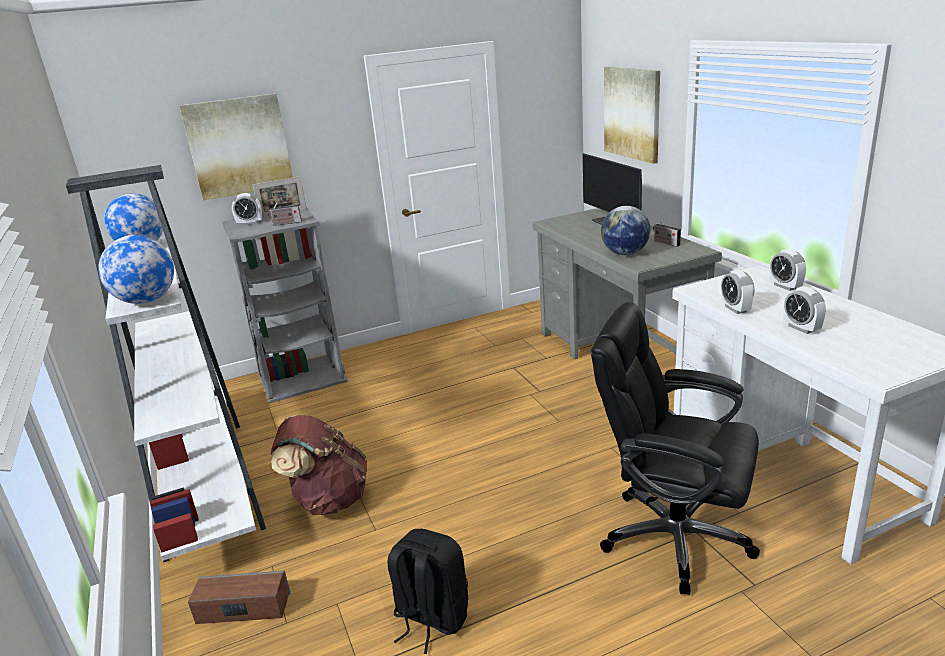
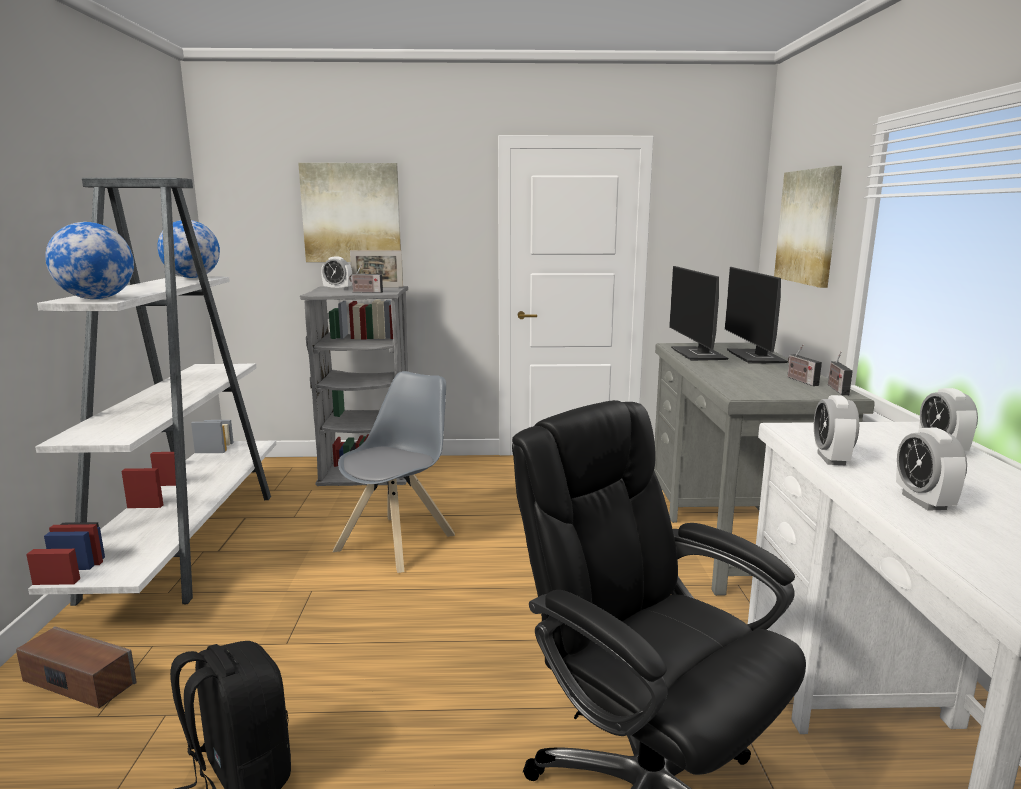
camera: 20 degrees right, 10 degrees down
(328, 499) = (273, 594): brown backpack -> none
(386, 430) = (398, 541): none -> grey chair
(576, 229) = (699, 354): none -> monitor
(625, 253) = (733, 382): globe -> none
(693, 246) = (836, 389): none -> radio

